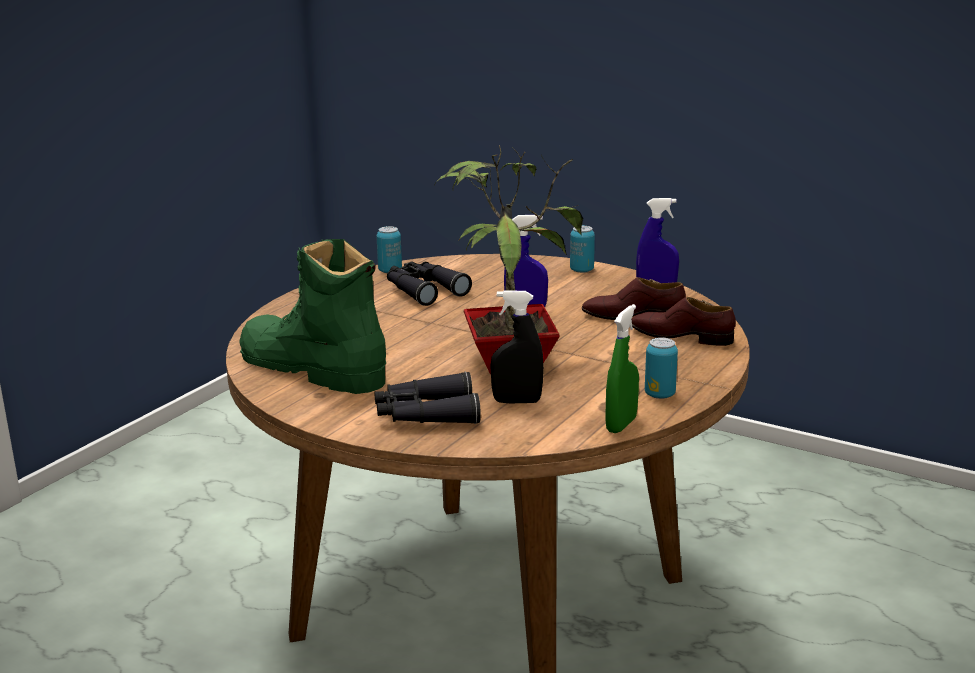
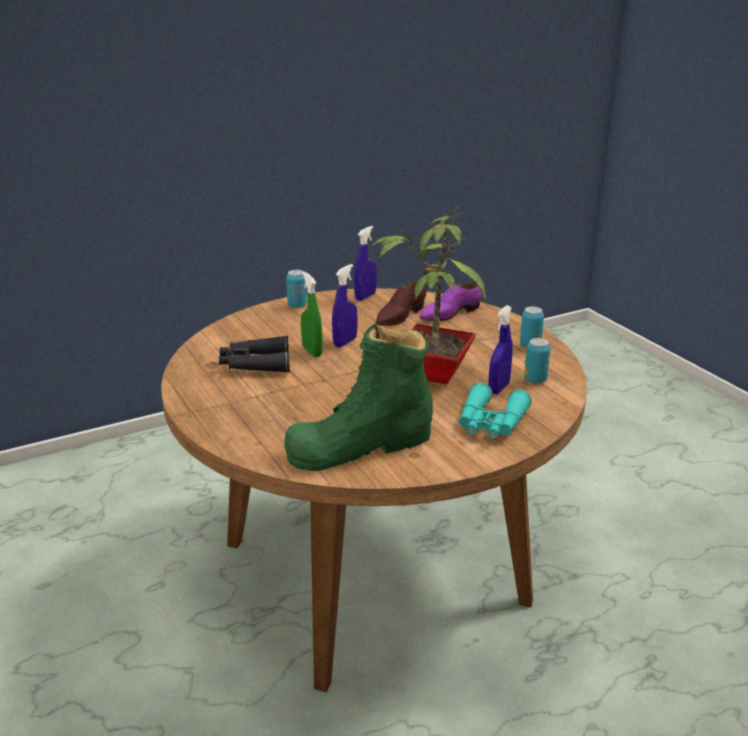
camera: 60 degrees left, 5 degrees up
(390, 271) = (191, 365): can -> can (535, 380)
(426, 414) = (490, 423): black binoculars -> turquoise binoculars
(517, 401) = (498, 388): black spray bottle -> blue spray bottle
(621, 425) = (563, 368): green spray bottle -> green spray bottle (312, 351)
(681, 336) = (450, 313): brown shoe -> purple shoe

